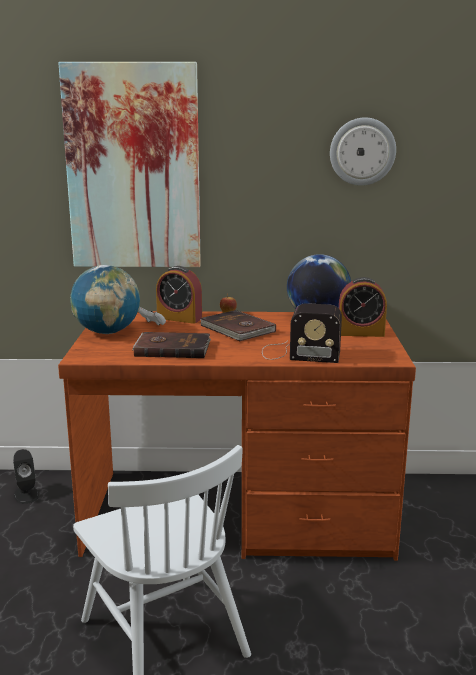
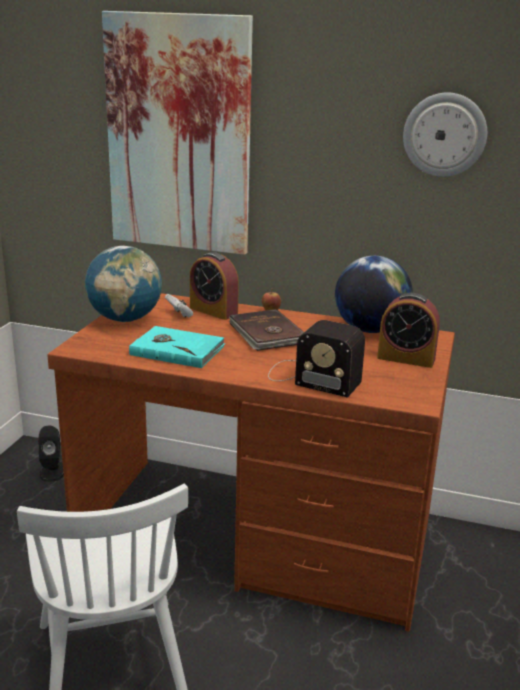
camera: 15 degrees right, 5 degrees up
(172, 348) = (177, 350): brown book -> turquoise book

